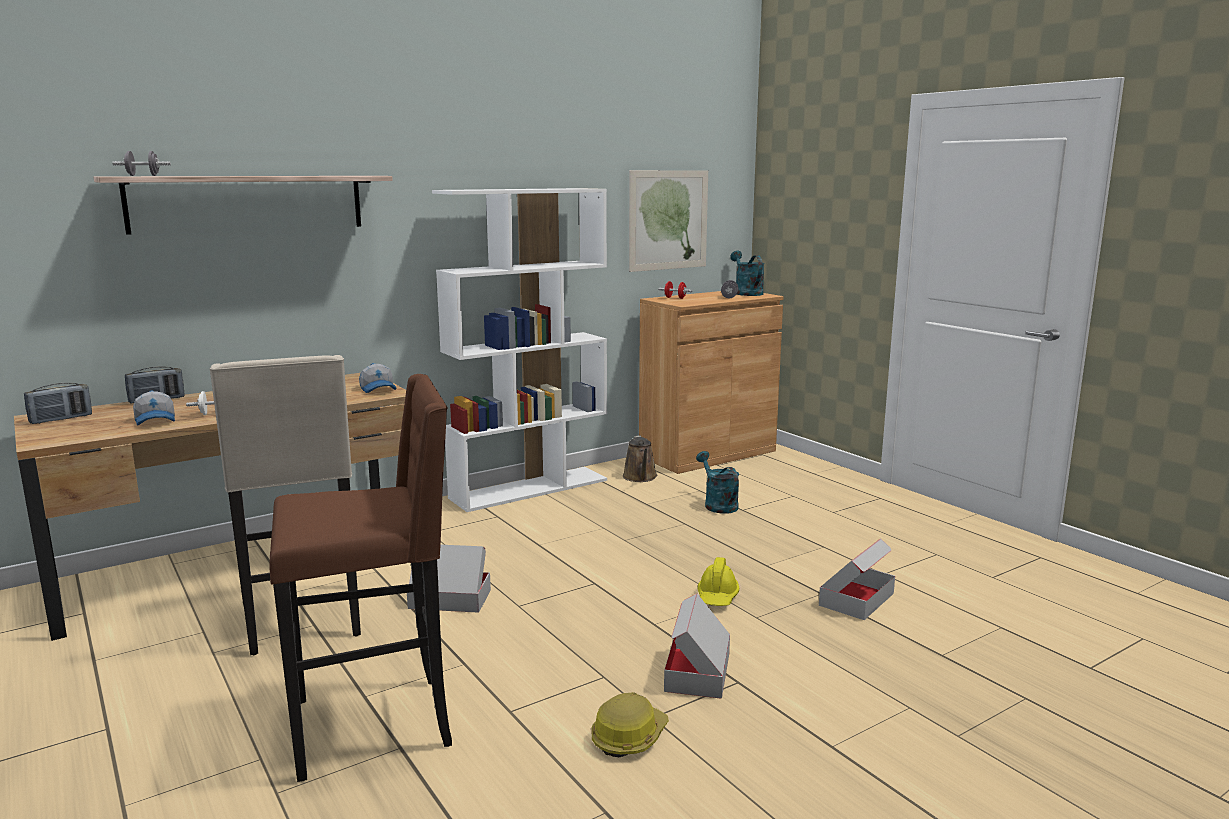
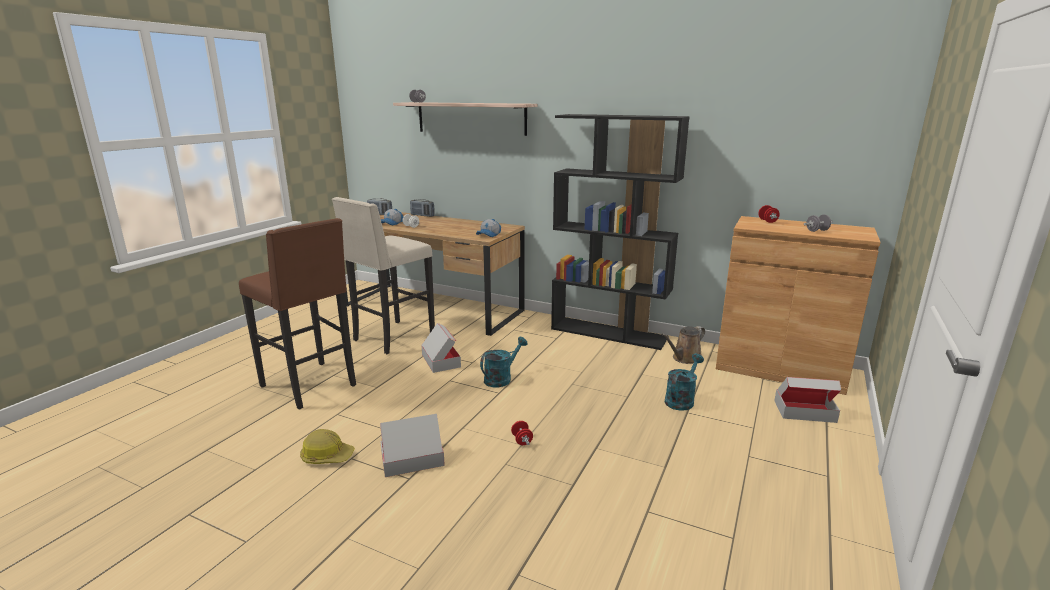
camera: 60 degrees right, 5 degrees up
(530, 488) = (609, 333): white bookcase -> black bookcase
(668, 220) = (788, 149): picture -> none
(717, 597) = (522, 440): yellow hard hat -> red dumbbell
(746, 293) = (857, 231): turquoise watering can -> turquoise watering can (501, 378)
(856, 599) = (580, 505): cardboard box -> cardboard box (805, 411)

